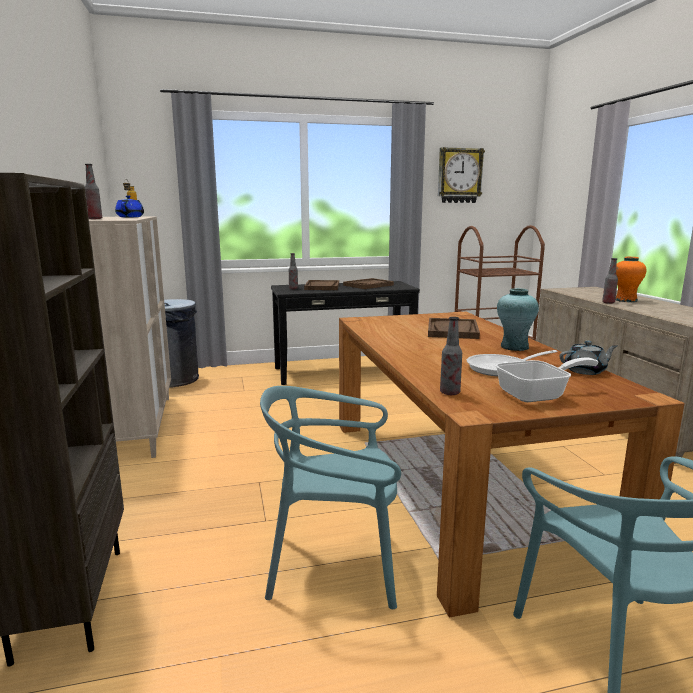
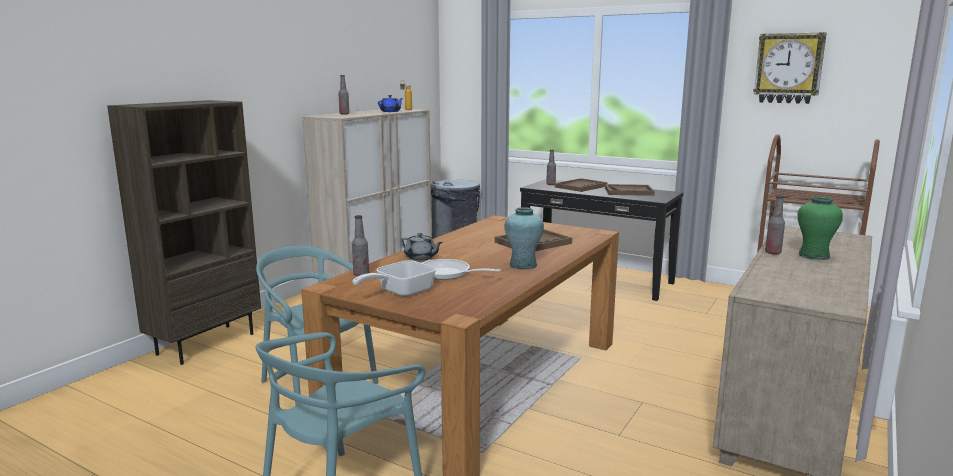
camera: 45 degrees right, 0 degrees up
(538, 395) = (400, 292): frying pan -> frying pan turned 105 degrees clockwise
(585, 371) = (496, 293): grey teapot -> grey teapot (421, 257)
(625, 300) = (813, 255): orange vase -> green vase

